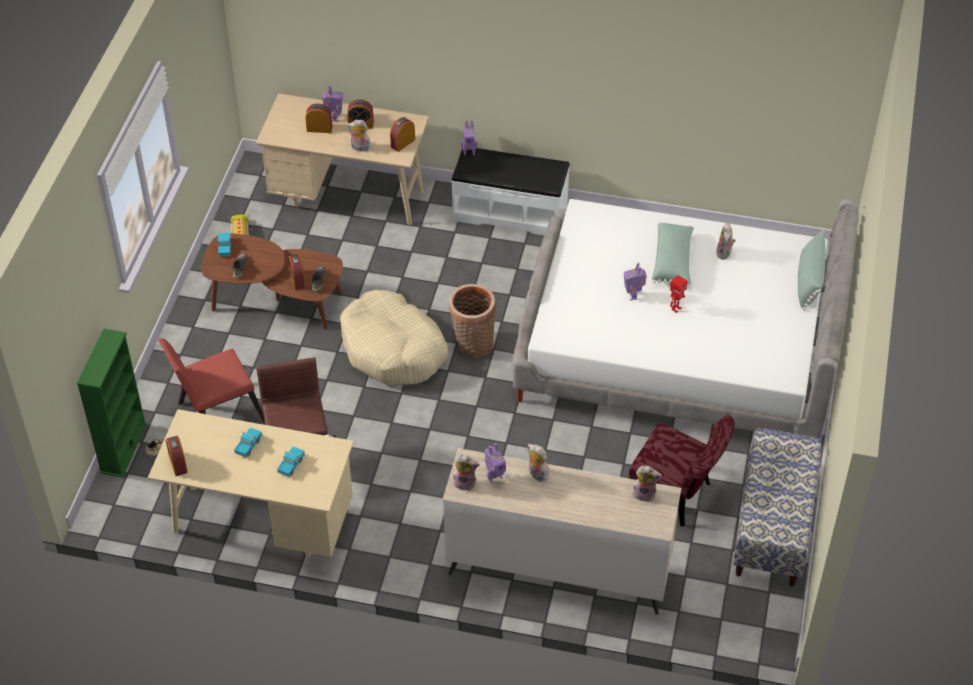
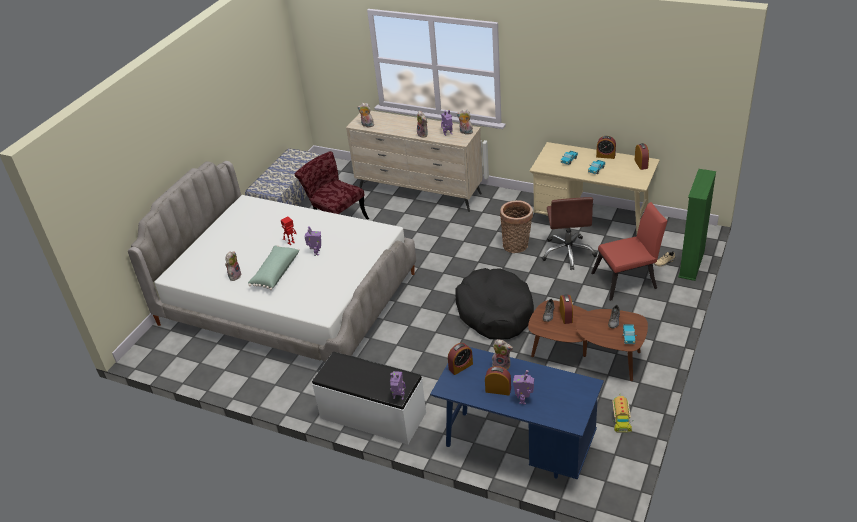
camera: 165 degrees left, 10 degrees down
(319, 128) = (539, 389): alarm clock -> alarm clock (605, 156)
(348, 196) = (518, 447): beige desk -> blue desk
(393, 349) = (495, 312): beige dog bed -> black dog bed
(472, 344) = (435, 311): basket -> basket (517, 245)
(809, 281) = (189, 254): green pillow -> none

